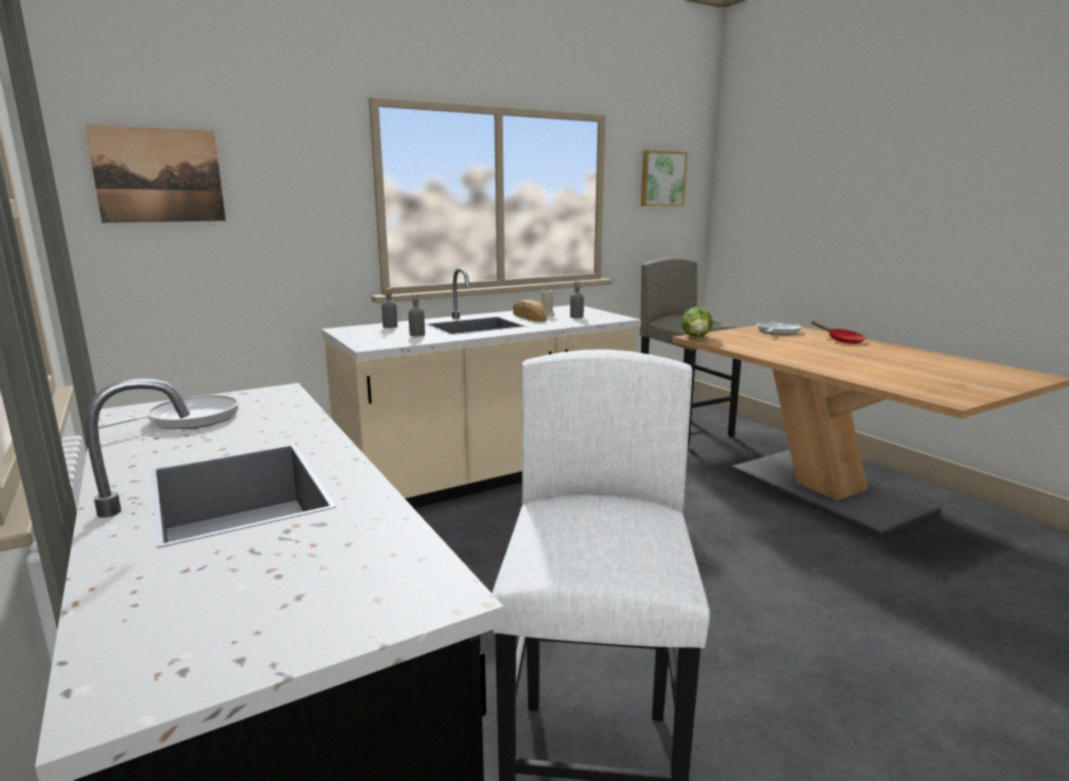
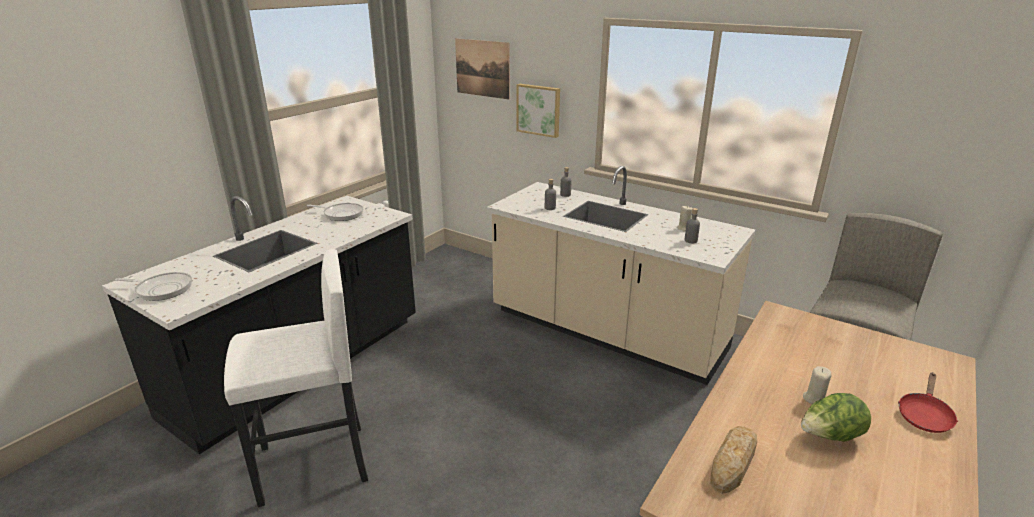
camera: 65 degrees right, 10 degrees up
(529, 317) = (663, 224): bread -> bread (733, 462)
(662, 179) = (952, 114): picture -> picture (539, 110)
(696, 338) = (777, 313): lettuce -> lettuce (829, 436)
(777, 331) = (901, 361): frying pan -> frying pan (162, 289)
(819, 352) = (814, 398): none -> beige candle

